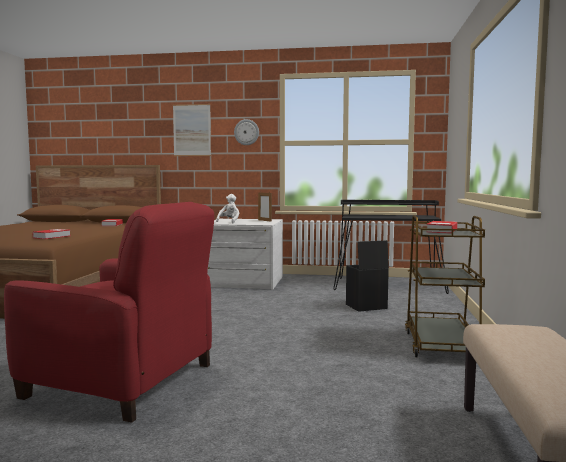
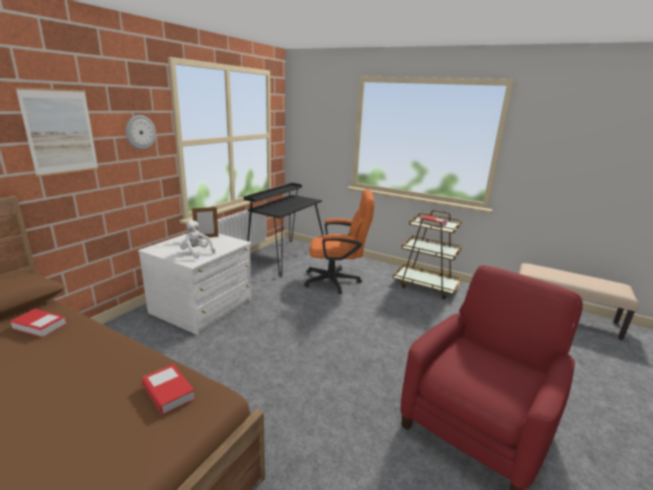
camera: 70 degrees left, 15 degrees up
(365, 307) = (337, 281): black storage box -> orange office chair

